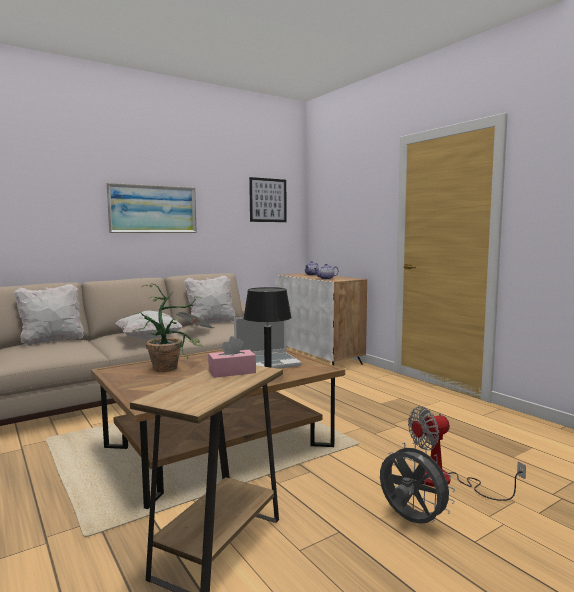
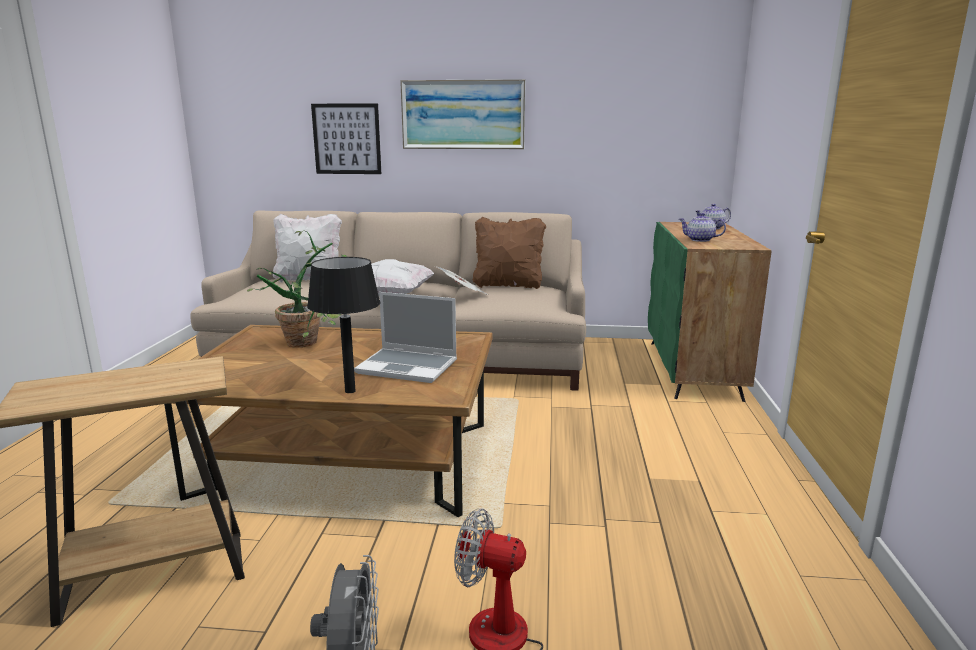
camera: 40 degrees right, 10 degrees up
(211, 323) = (508, 285): white pillow -> brown pillow
(232, 372) = (175, 374): pink tissue box -> none
(268, 200) = (659, 93): picture -> picture (346, 139)
(319, 357) = (693, 369): white cabinet -> green cabinet

